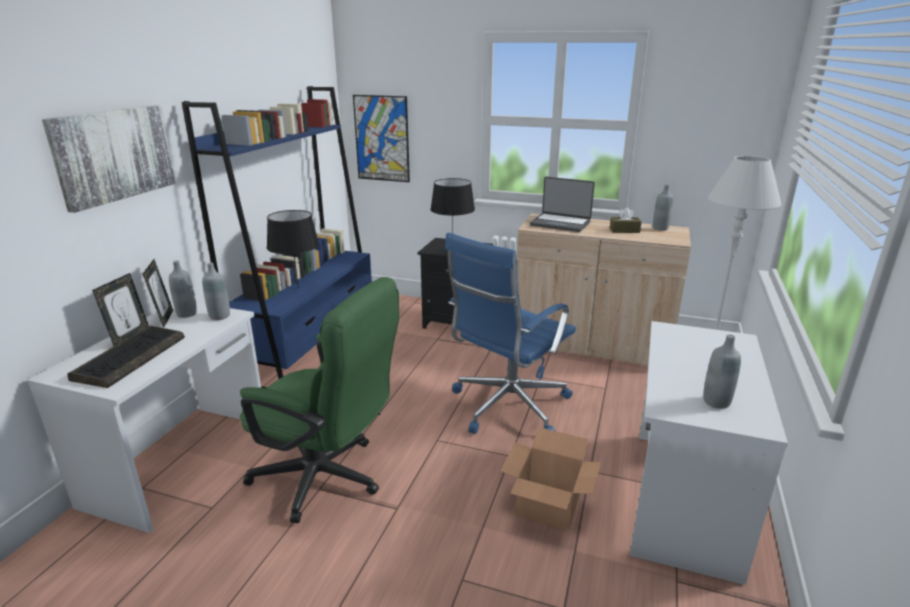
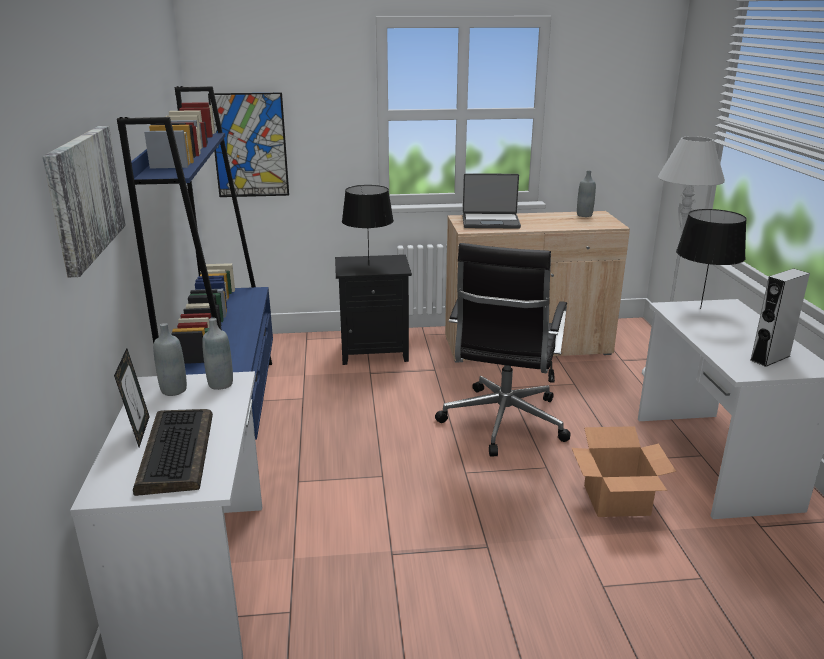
camera: 25 degrees left, 0 degrees up
(164, 319) = (153, 402): picture frame -> none
(298, 288) = (231, 340): black table lamp -> black table lamp (700, 308)
(328, 479) = (391, 542): green office chair -> none
(507, 406) = (502, 423): blue office chair -> black office chair
(624, 230) = (557, 221): brown tissue box -> none
(716, 402) = (770, 358): grey bottle -> grey speaker

